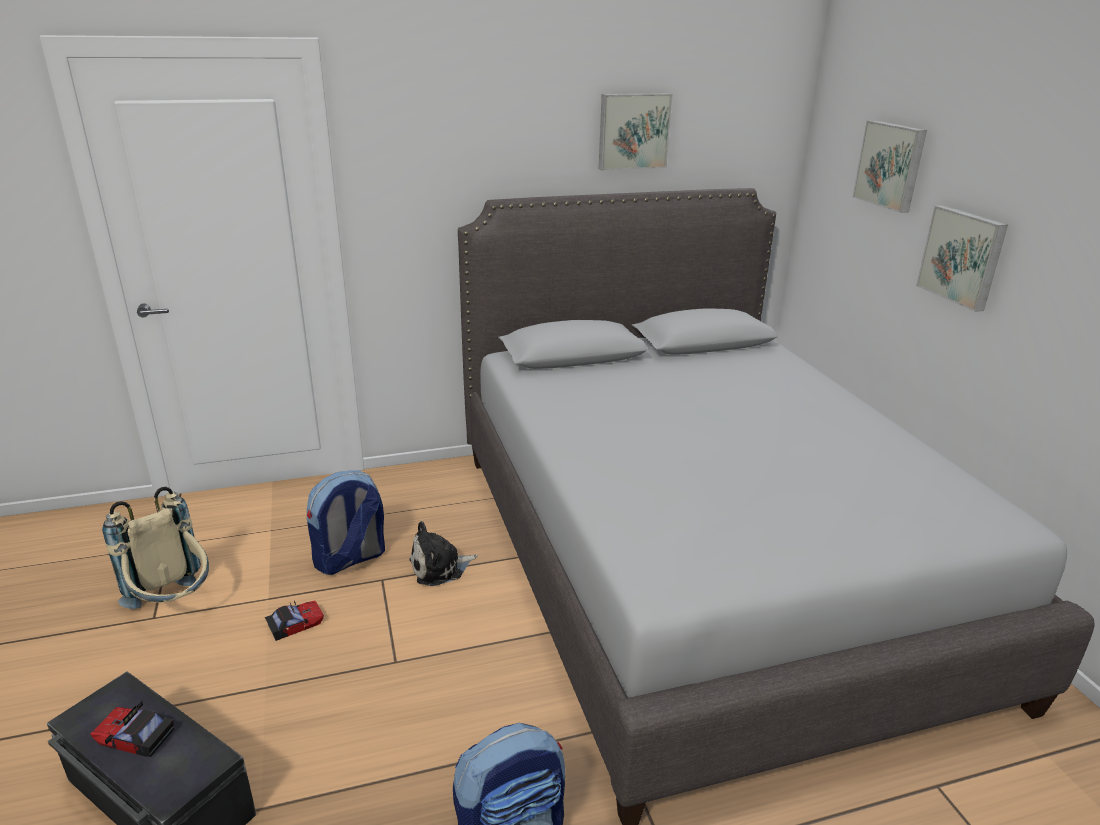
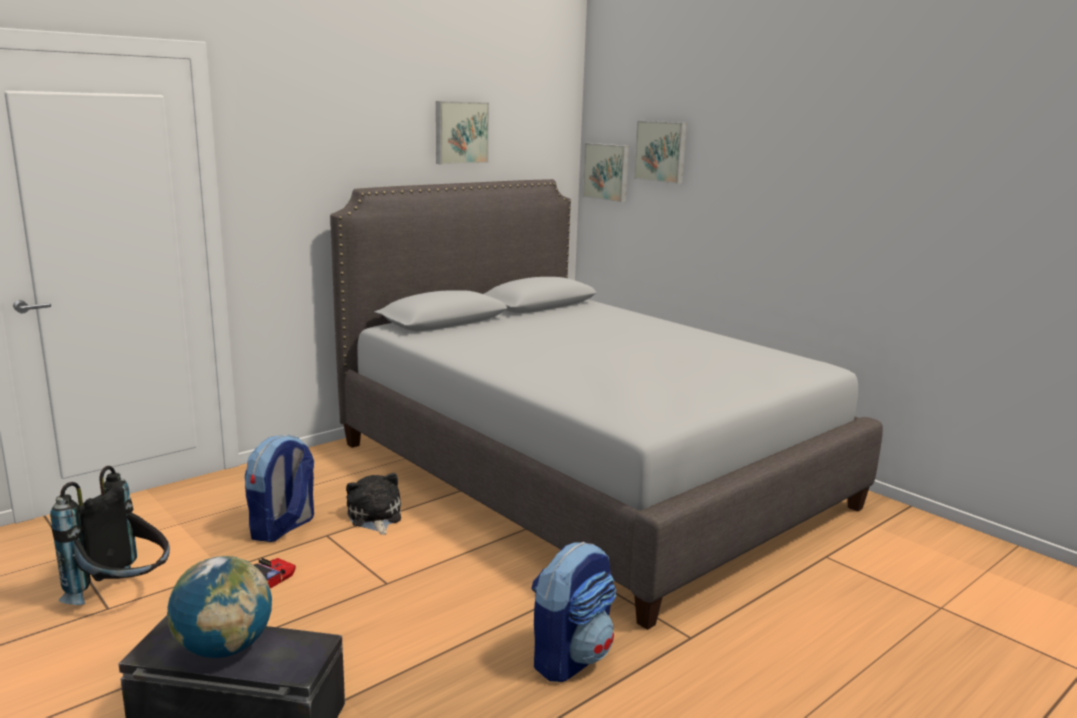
camera: 25 degrees left, 10 degrees down
(135, 736) = (224, 648): toy car -> globe
(174, 606) = (124, 596): beige backpack -> black backpack
(440, 567) = (374, 517): plush toy -> plush toy turned 120 degrees clockwise
(963, 256) = (731, 207): picture -> picture (607, 172)

